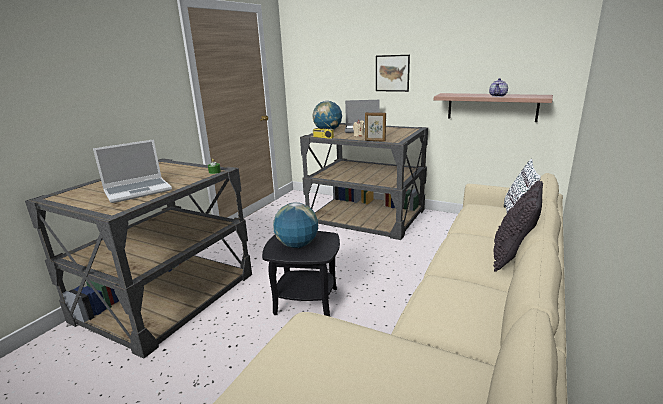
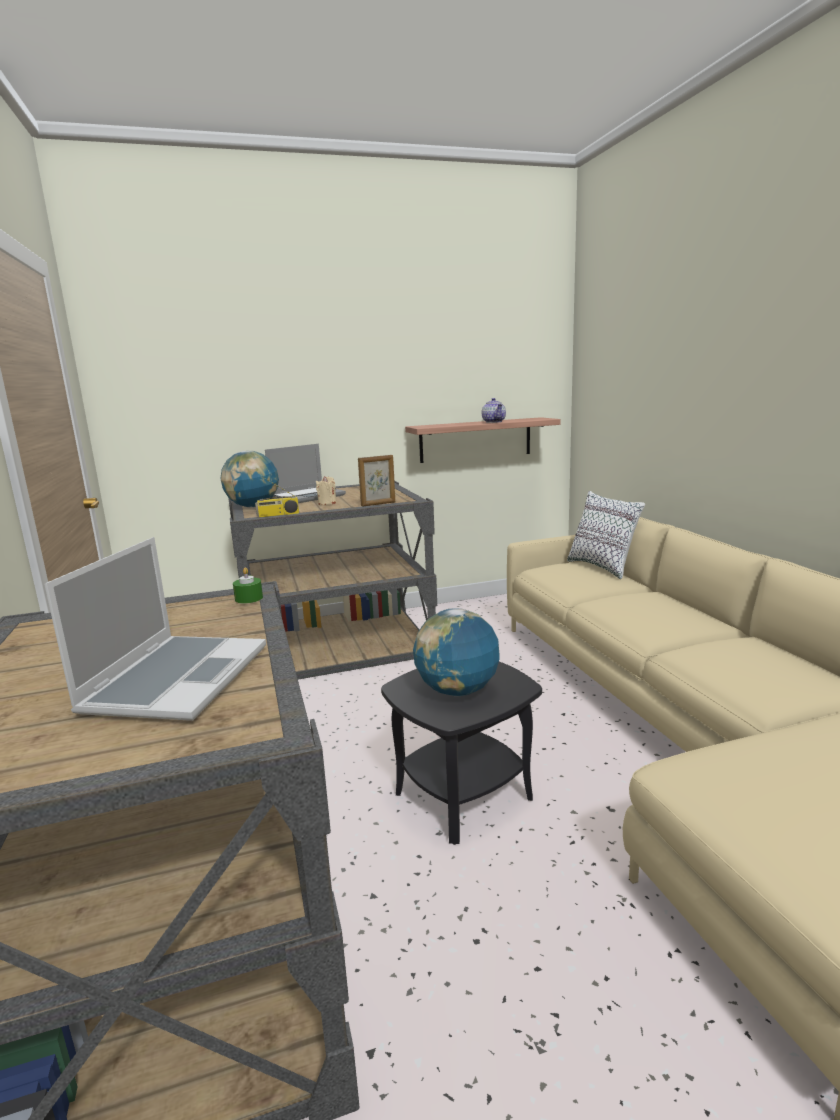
camera: 45 degrees left, 5 degrees down
(392, 73) = (325, 400): picture -> none
(512, 257) = (683, 604): black pillow -> none

